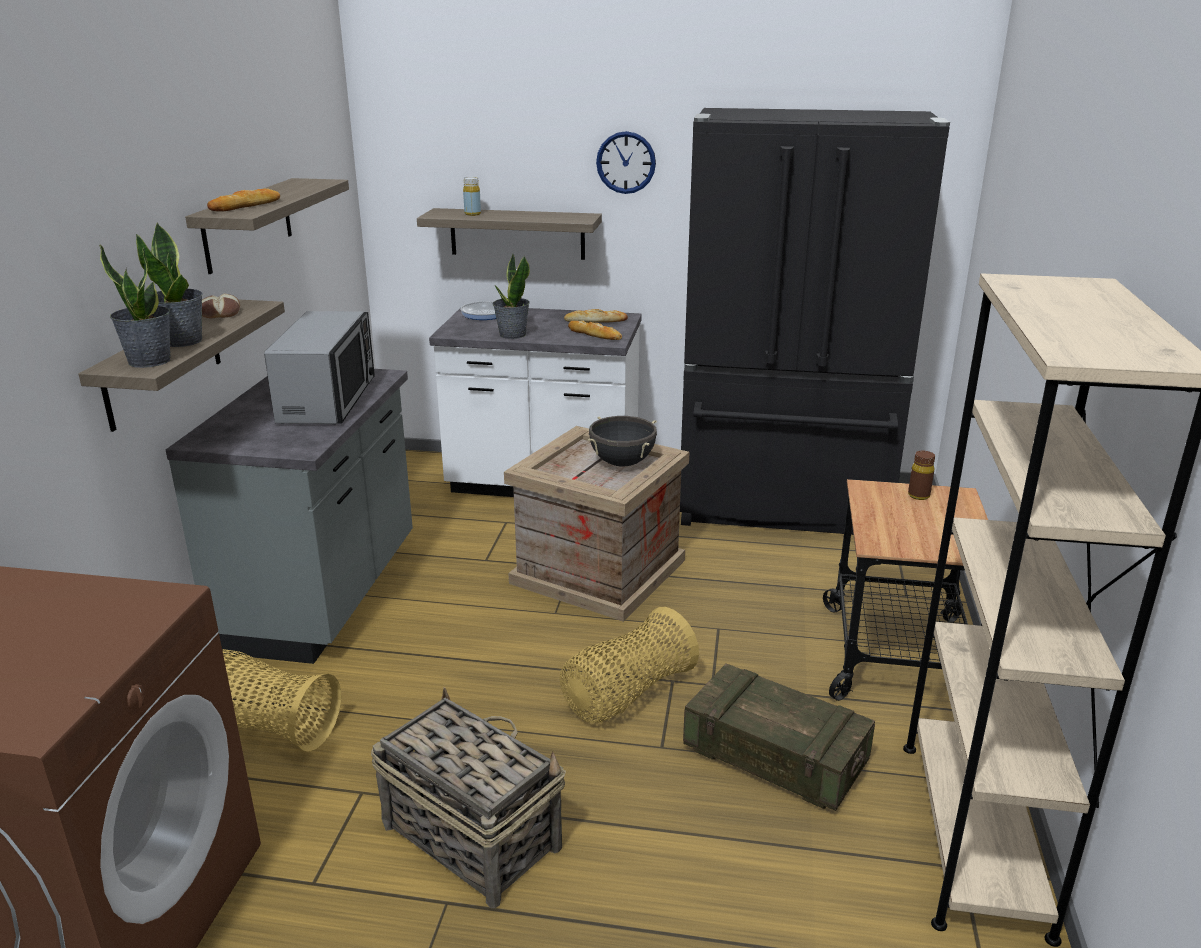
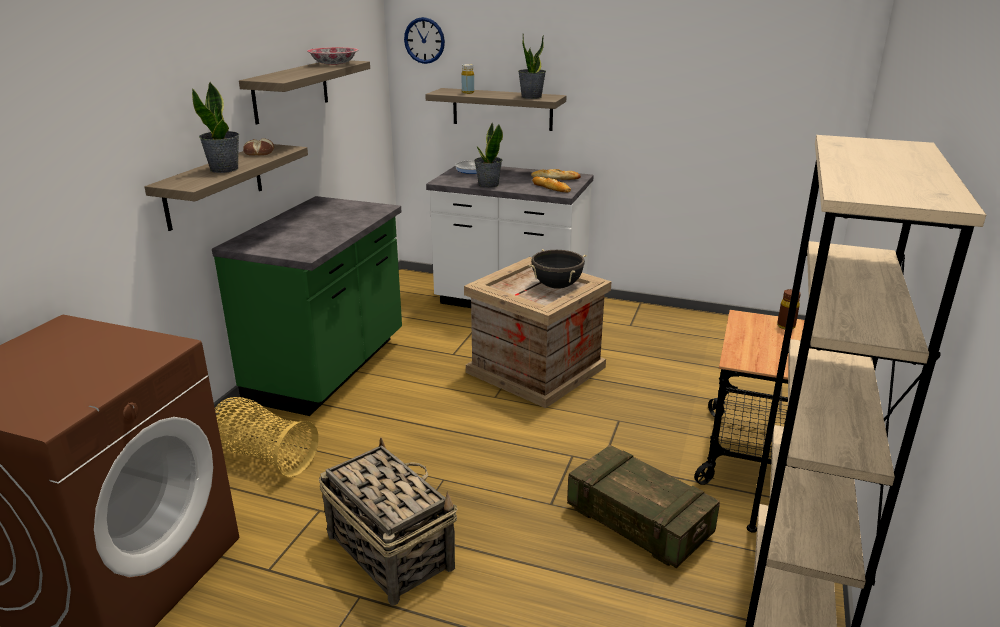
camera: 10 degrees right, 0 degrees up
(149, 361) = (195, 180): potted plant -> potted plant (531, 97)
(246, 206) = (285, 75): bread -> none
(302, 186) = (334, 64): none -> bowl
(324, 596) = (329, 369): grey counter -> green counter
(328, 400) = (337, 222): microwave -> none
(626, 162) = (586, 55): wall clock -> wall clock (424, 40)
(626, 695) = (533, 462): basket -> none
(783, 507) = (695, 334): black fridge -> none

